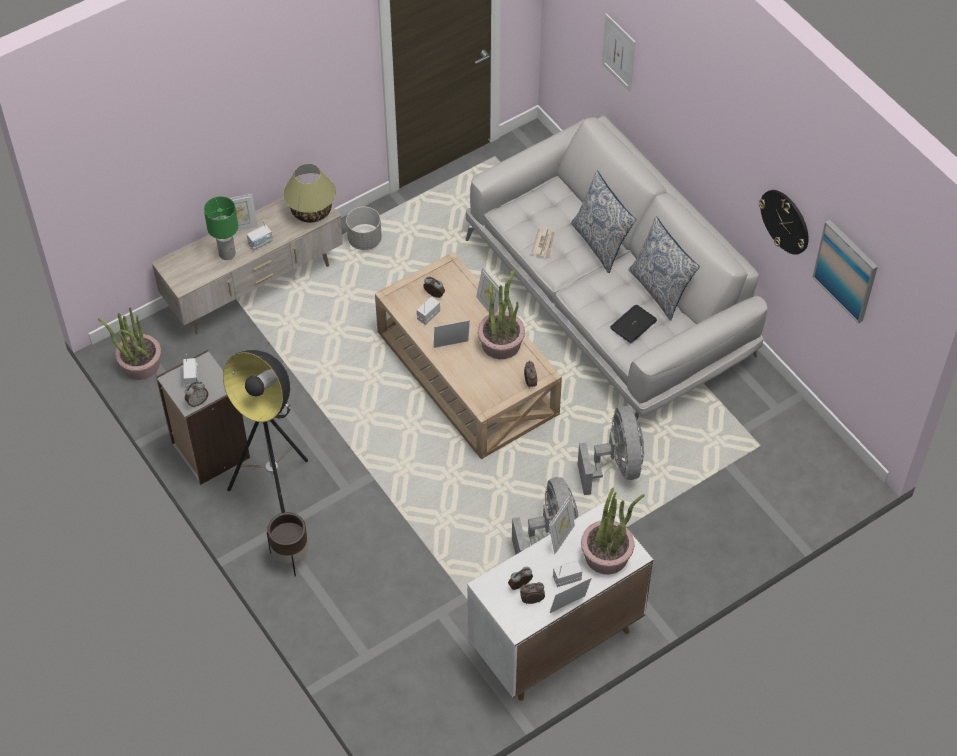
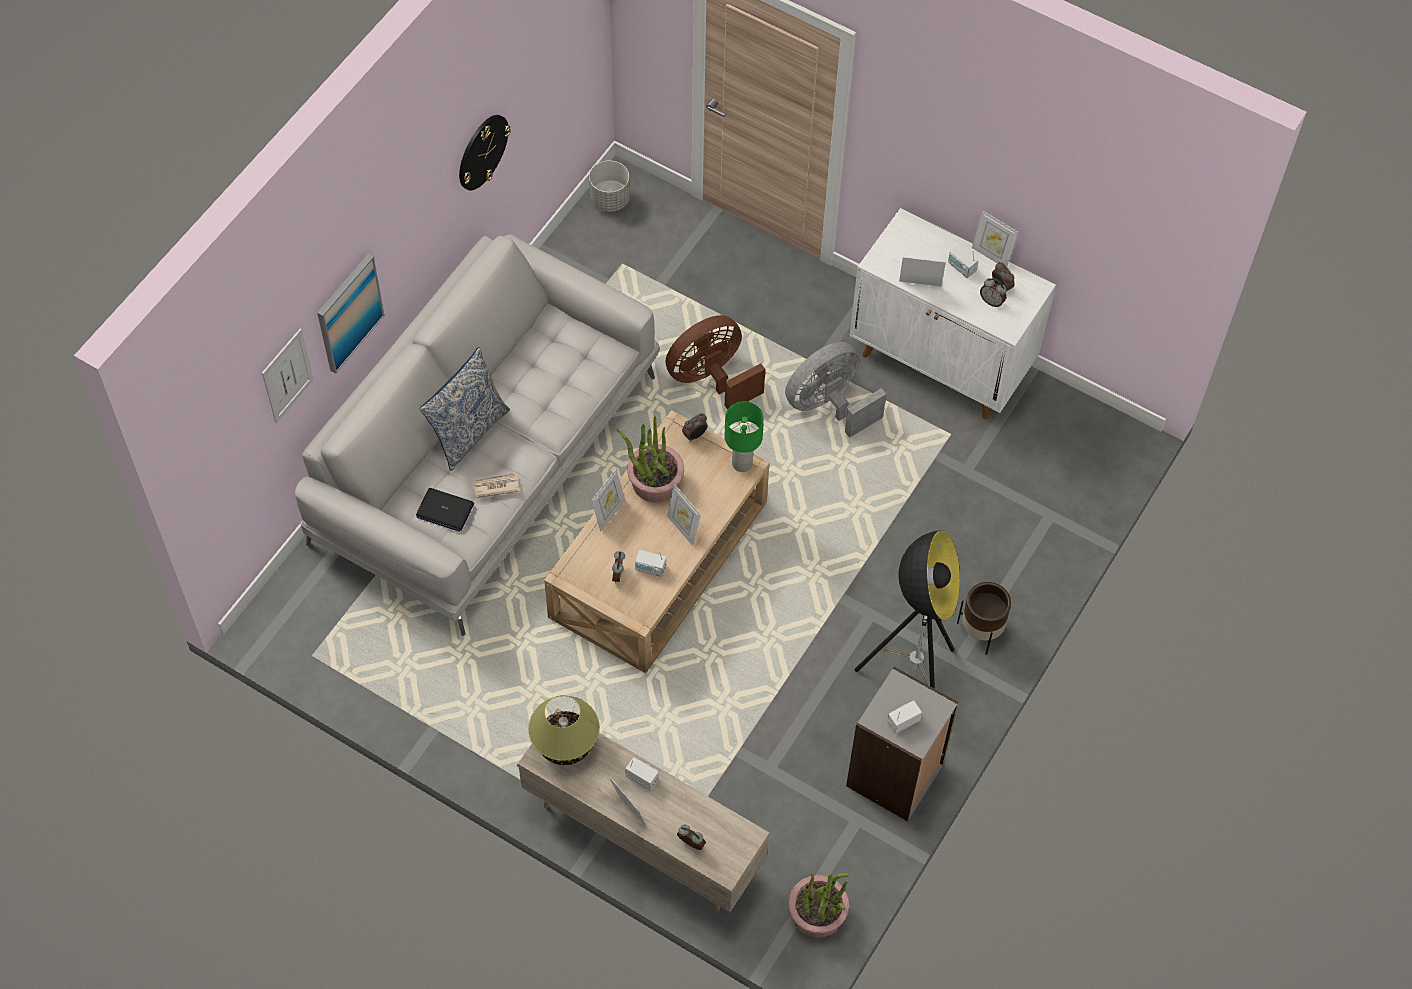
camera: 115 degrees left, 5 degrees up
(197, 401) = (931, 700): alarm clock -> alarm clock (690, 844)
(227, 253) = (676, 808): green table lamp -> green table lamp (741, 463)
(365, 240) = (512, 746): grey planter -> grey planter (610, 199)
(607, 555) = (917, 244): potted plant -> none
(615, 466) = (711, 379): grey fan -> brown fan
(633, 324) = (573, 362): laptop -> laptop (444, 510)
(660, 290) = (511, 353): pillow -> none
(846, 270) = (539, 73): picture -> picture (349, 312)

